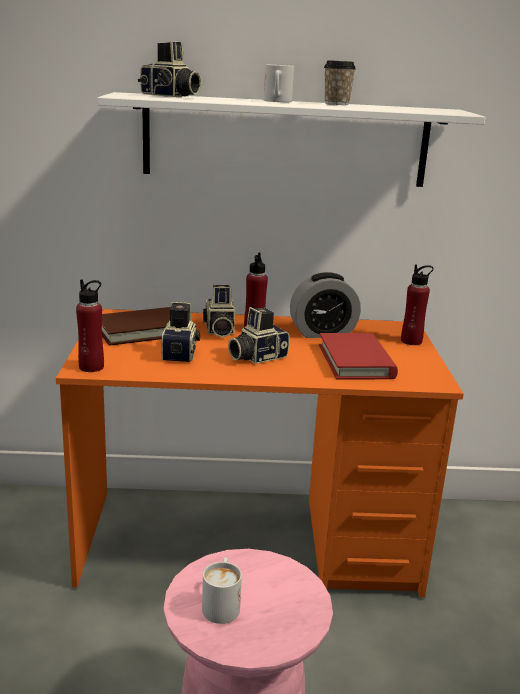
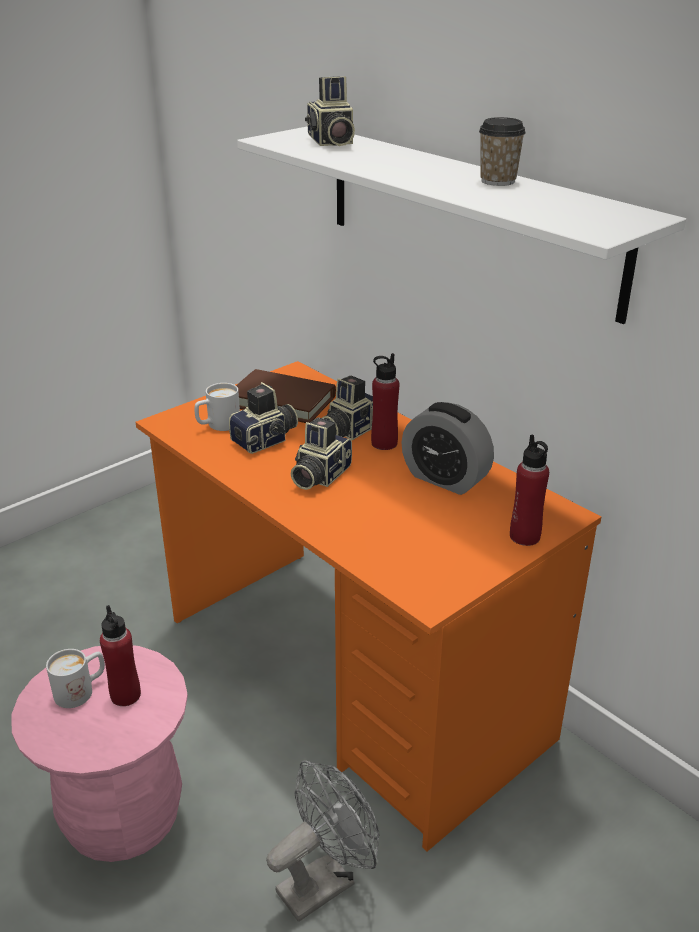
camera: 50 degrees right, 10 degrees up
(91, 367) = (174, 423): red bottle -> red bottle (125, 695)
(256, 357) = (319, 475): camera -> camera turned 75 degrees counterclockwise
(277, 101) = (428, 166): white mug -> white mug (218, 425)
(356, 361) = (401, 529): red book -> none
(405, 654) = (325, 881): none -> grey fan

